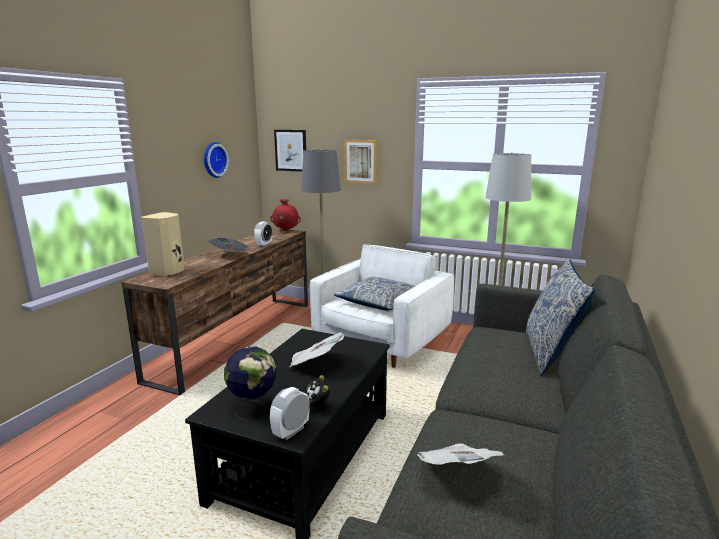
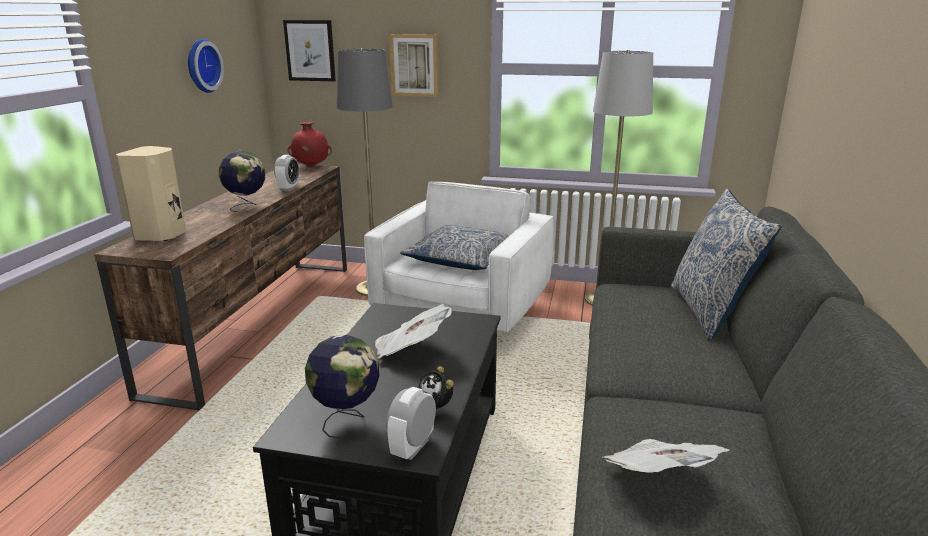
camera: 10 degrees left, 5 degrees up
(230, 255) = (246, 206): newspaper -> globe

